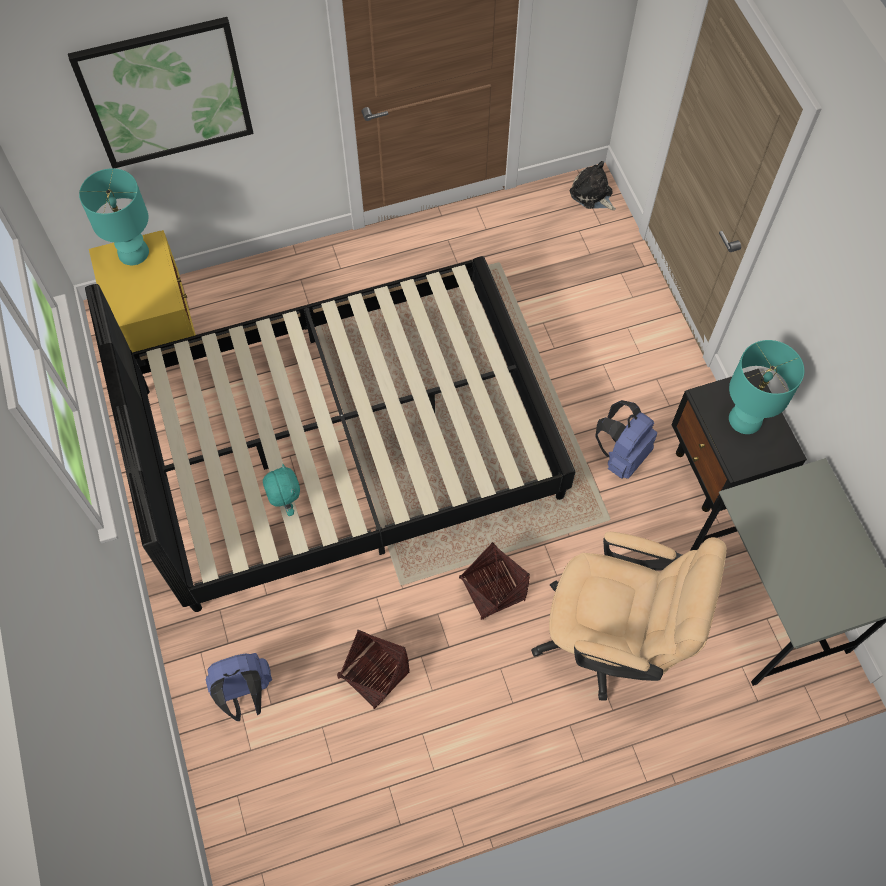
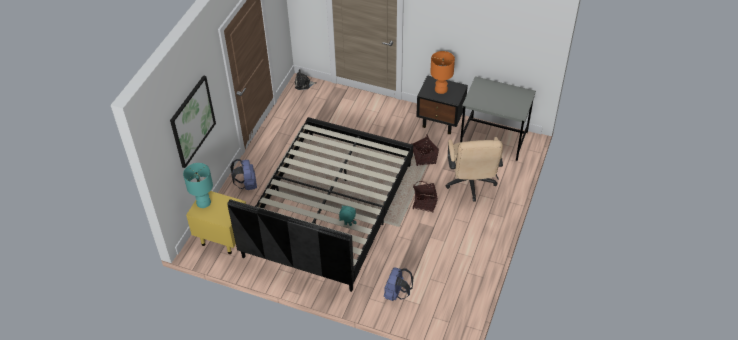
camera: 50 degrees left, 15 degrees down
(373, 674) = (424, 253): basket -> basket (424, 158)
(611, 640) = (471, 184): beige office chair -> beige office chair turned 120 degrees clockwise
(622, 455) = (410, 141): blue backpack -> blue backpack (247, 185)
(744, 419) = (440, 89): turquoise table lamp -> orange table lamp

